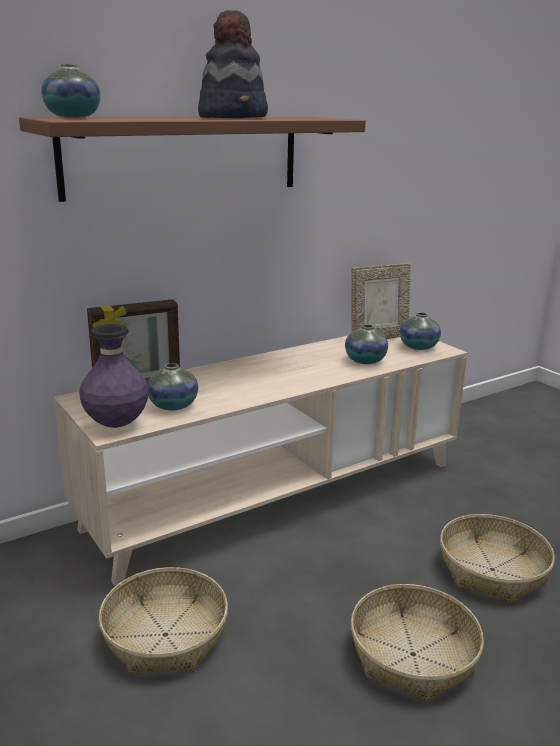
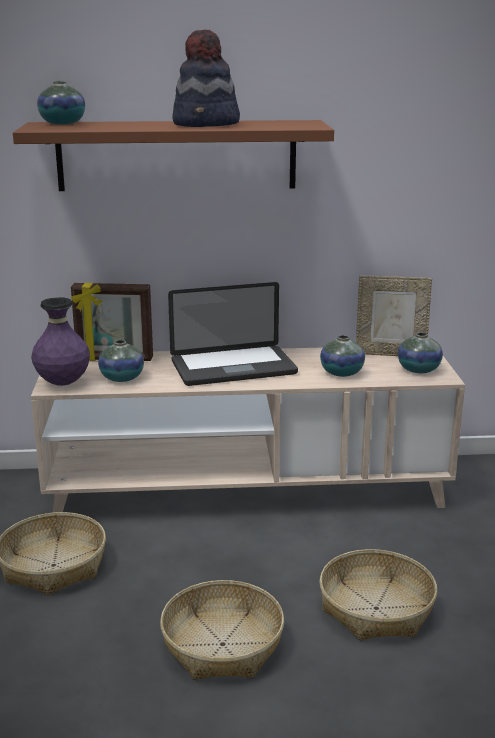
camera: 30 degrees right, 0 degrees up
(267, 374) = (233, 368): none -> laptop

